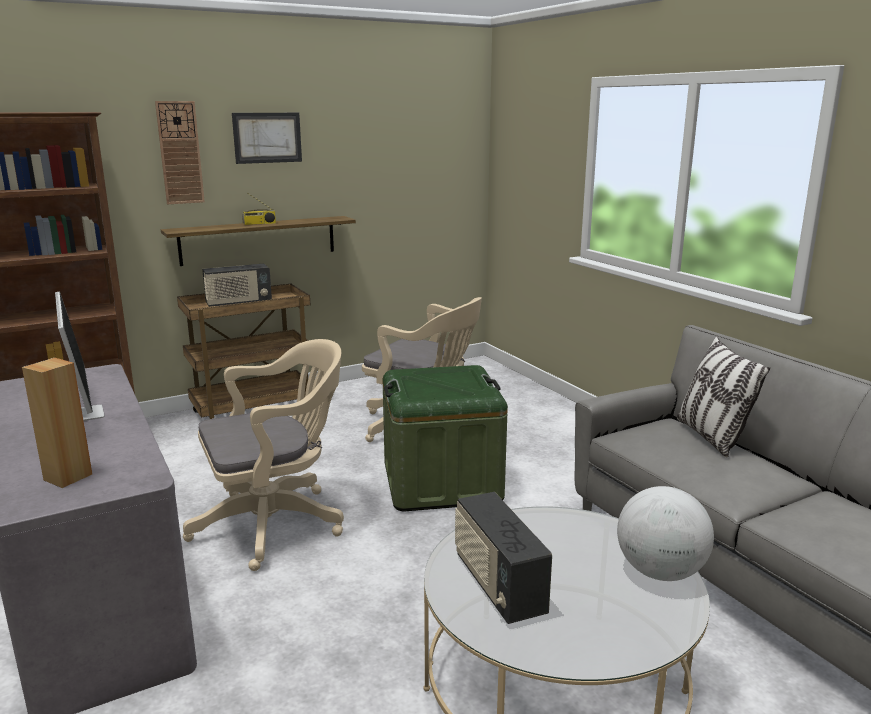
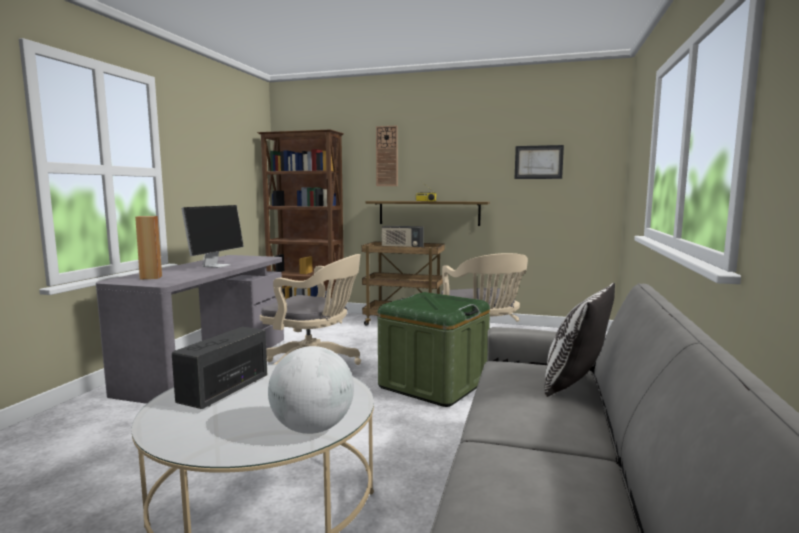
camera: 45 degrees right, 10 degrees down
(267, 137) = (440, 147): picture -> picture (538, 162)

